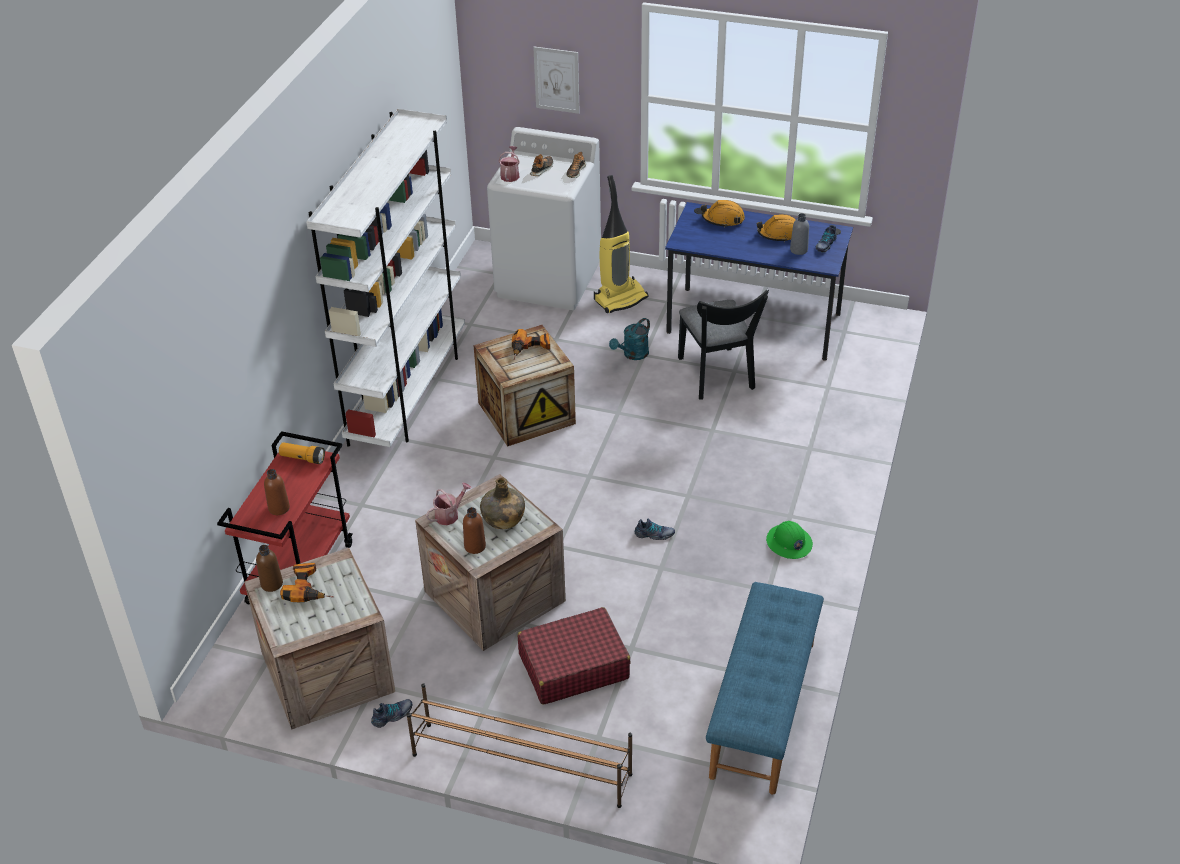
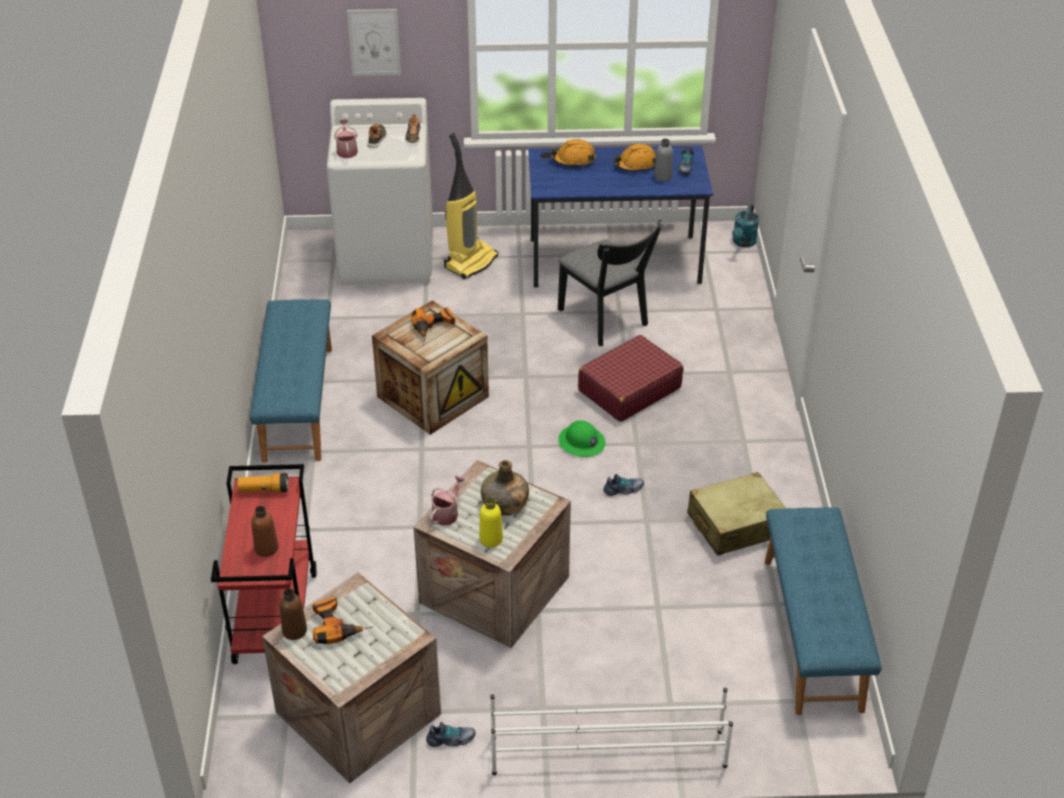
camera: 20 degrees left, 0 degrees up
(392, 716) = (451, 739): shoe -> shoe turned 45 degrees clockwise
(408, 393) = (297, 403): white bookcase -> blue bench
(475, 546) = (491, 539): brown bottle -> yellow bottle
(520, 764) = (607, 751): brown shoe rack -> white shoe rack
(573, 666) = (609, 640): red suitcase -> red suitcase (629, 389)
(632, 355) = (511, 316): turquoise watering can -> turquoise watering can (743, 243)
(742, 592) = (736, 525): none -> beige suitcase
(789, 543) = (755, 467): green hard hat -> green hard hat (581, 442)

